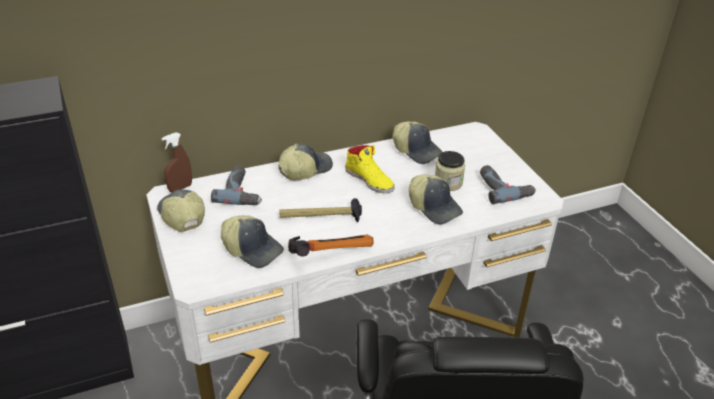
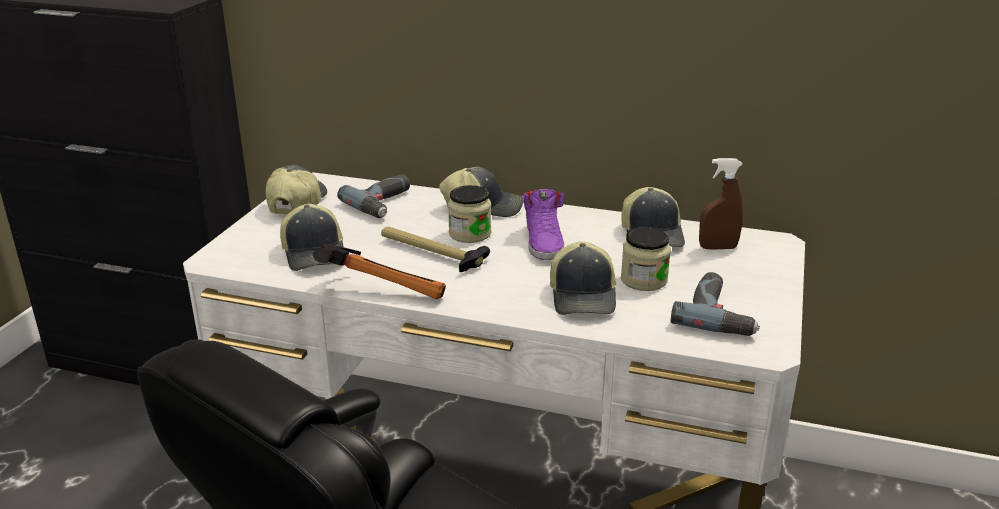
camera: 40 degrees right, 10 degrees down
(180, 188) = (333, 181): brown spray bottle -> brown spray bottle (717, 247)
(323, 192) = (470, 234): none -> jar
(369, 179) = (544, 241): yellow shoe -> purple shoe

